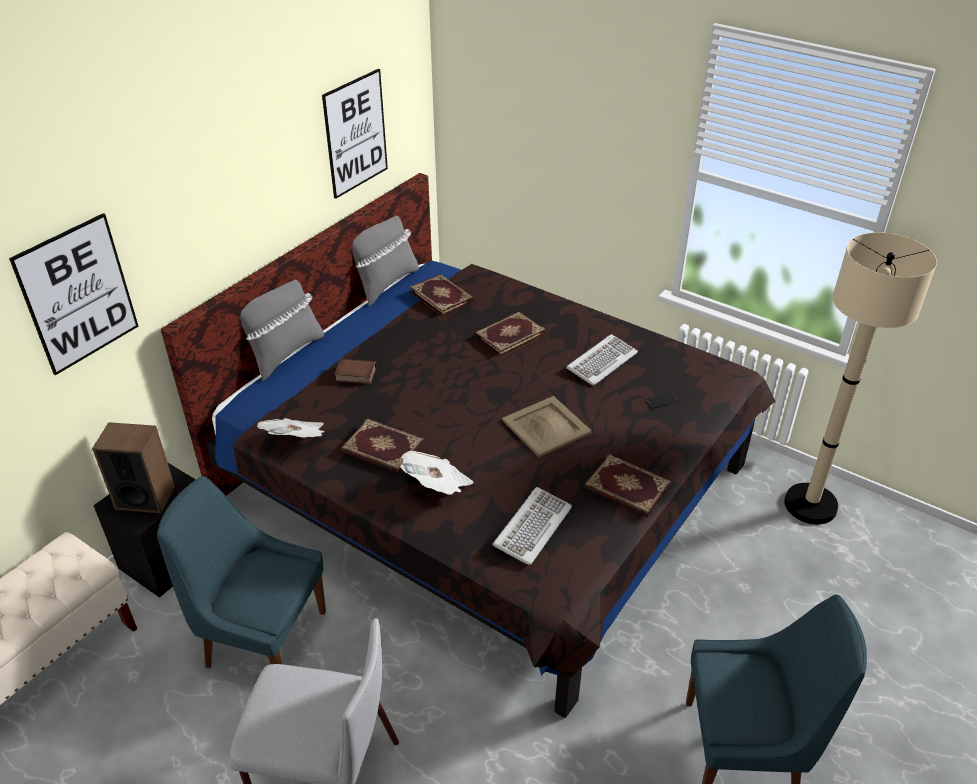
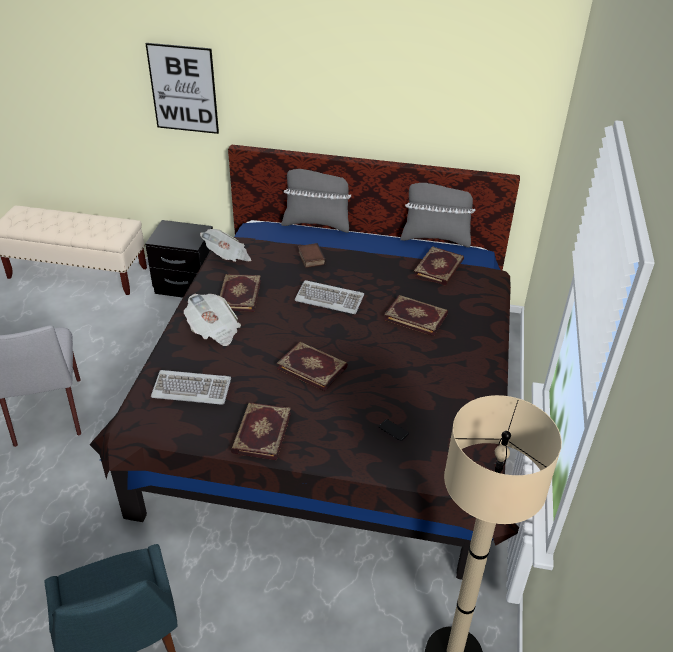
camera: 65 degrees right, 0 degrees up
(145, 497) = (176, 233): speaker -> none
(262, 637) = (140, 345): blue chair -> none
(355, 133) = (453, 105): picture -> none
(546, 426) = (312, 367): beige tray -> book
(601, 362) = (421, 378): keyboard -> keyboard (329, 299)

